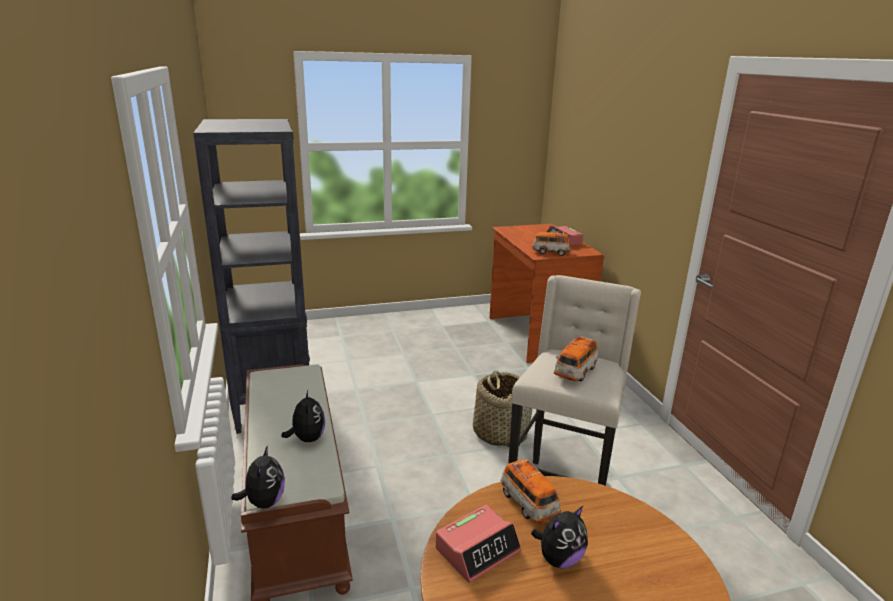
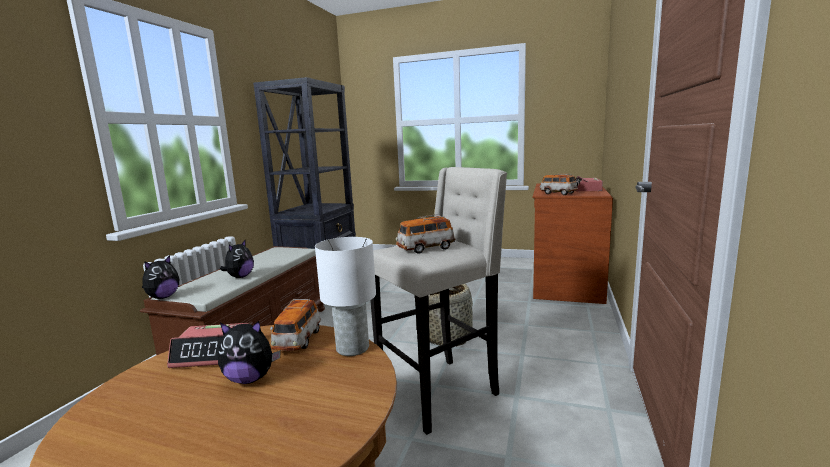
camera: 35 degrees right, 10 degrees down
(586, 493) = (353, 348): none -> white table lamp

